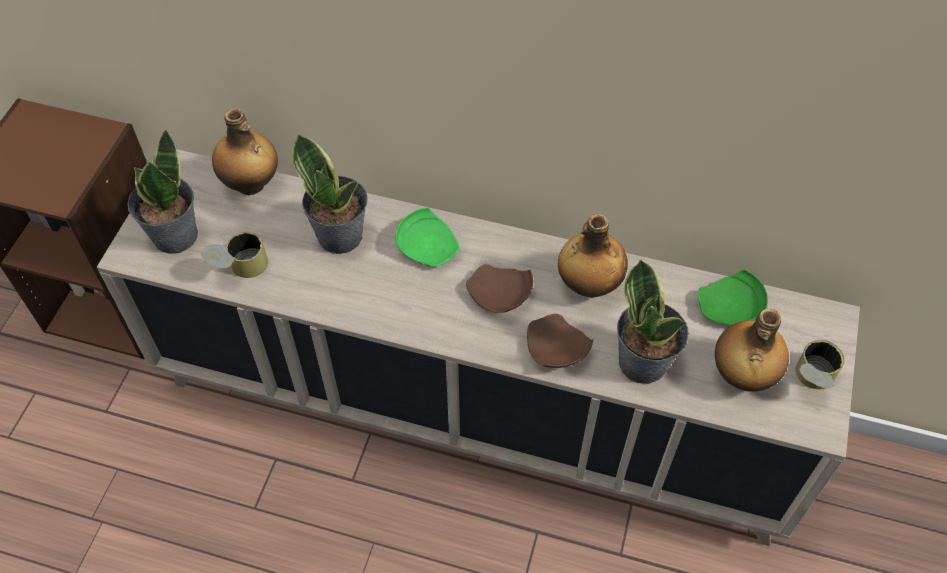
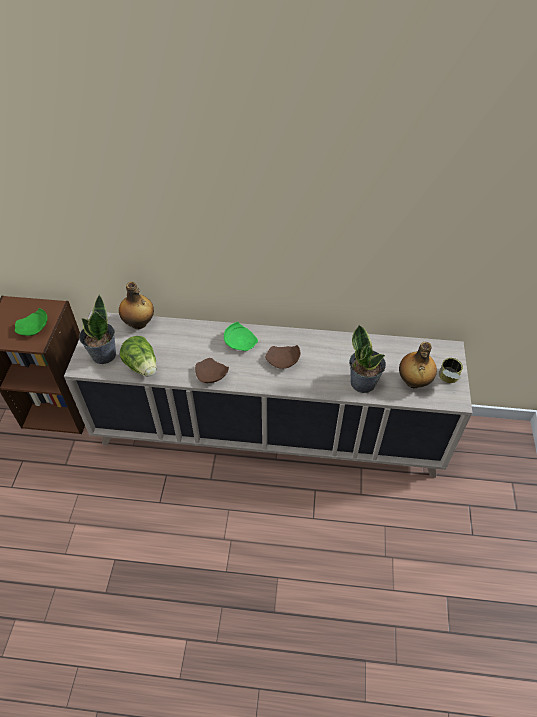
camera: 10 degrees left, 5 degrees down
(239, 268) = (142, 366): can -> lettuce
(341, 235) = (193, 342): potted plant -> none
(555, 351) = (317, 383): brown plate -> brown plate (211, 376)
(588, 285) = (327, 349): bottle -> none
(729, 308) = (400, 351): green plate -> green plate (34, 328)

